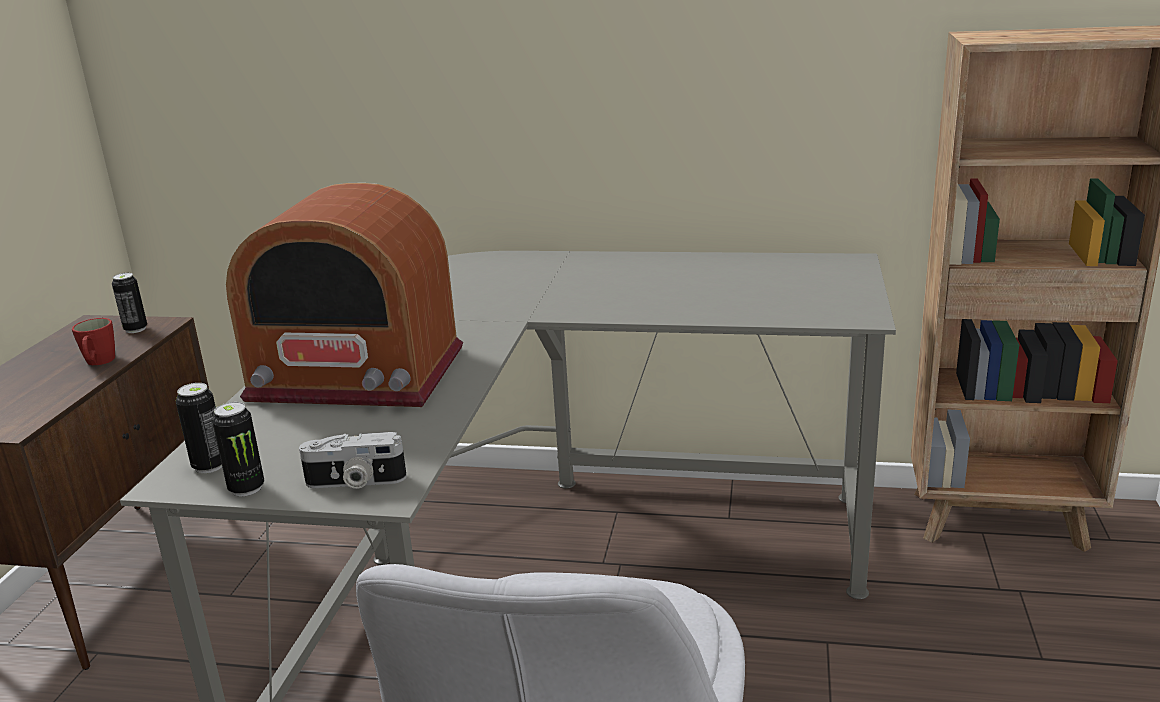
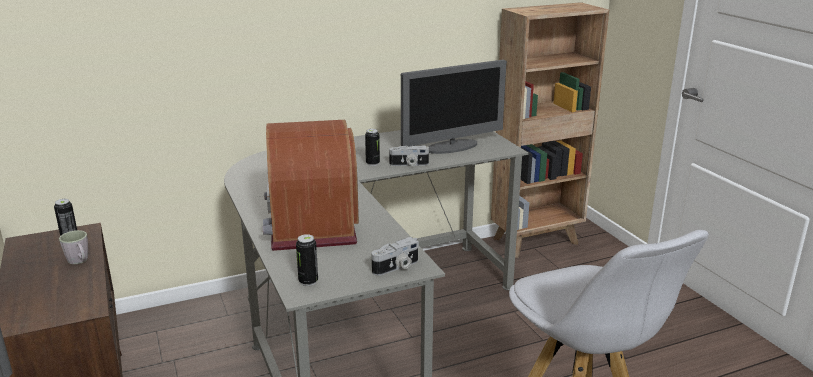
camera: 35 degrees left, 0 degrees up
(99, 362) = (79, 261): red mug -> grey mug
(246, 488) = (347, 284): can -> can (372, 163)
(357, 374) = (311, 223): radio -> radio turned 105 degrees clockwise
(642, 311) = (409, 164): none -> camera
(762, 295) = (452, 147): none -> monitor

